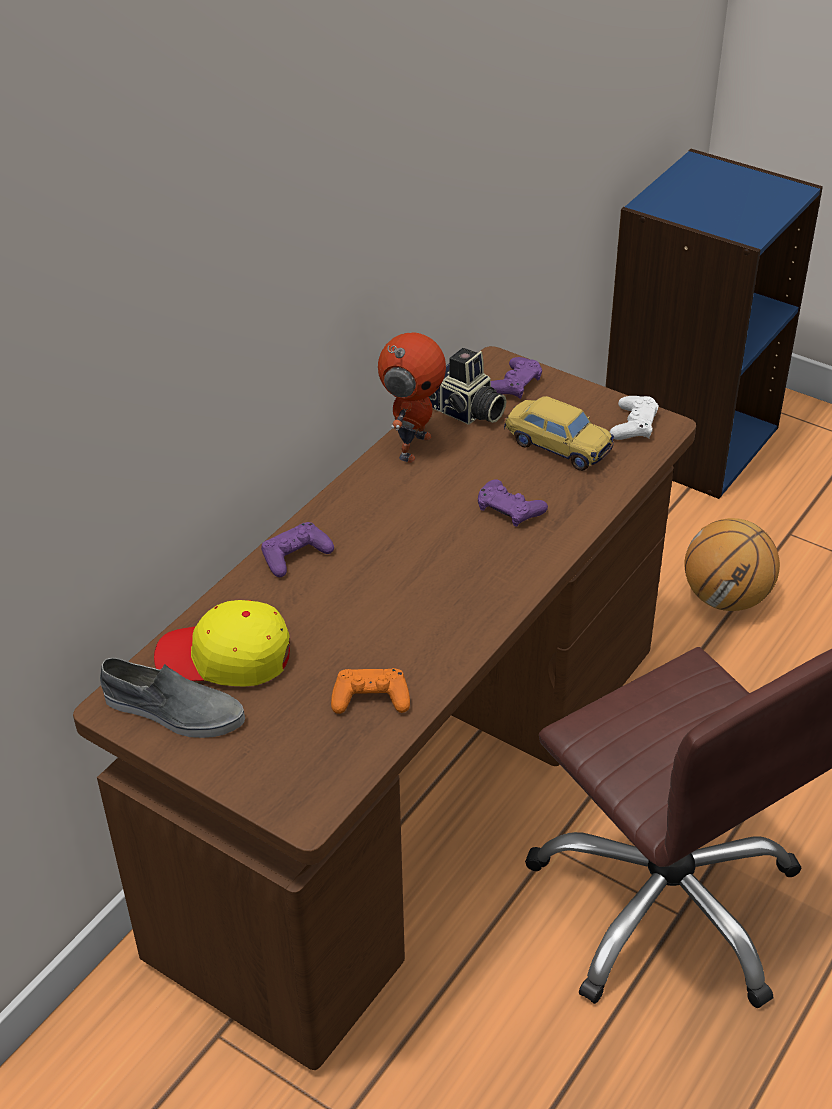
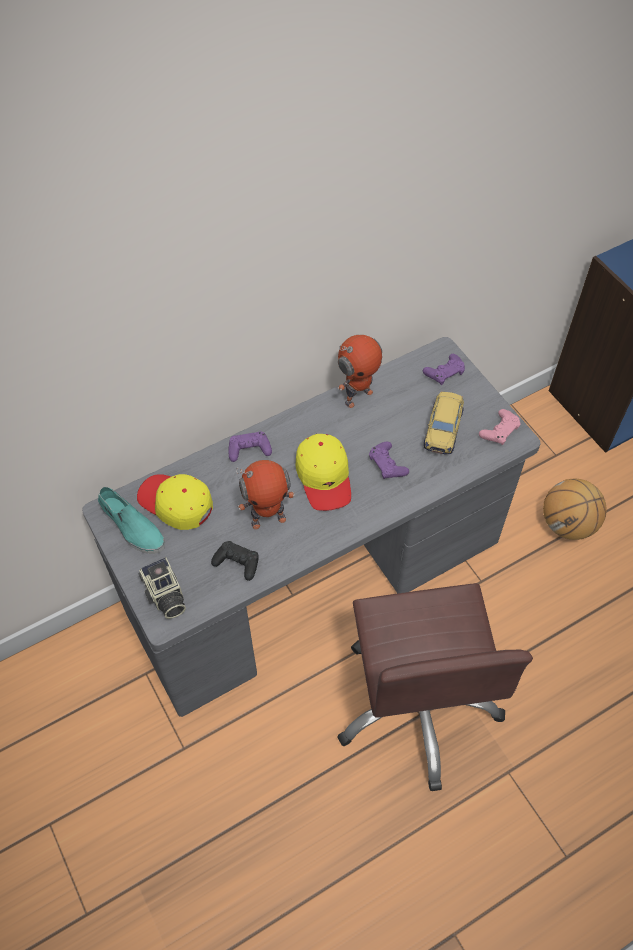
camera: 25 degrees right, 15 degrees up
(173, 711) = (132, 526): grey shoe -> turquoise shoe
(371, 698) = (237, 562): orange game controller -> black game controller
(381, 629) = (268, 519): none -> toy robot
(418, 796) = (316, 579): brown desk -> grey desk
(430, 552) = (324, 477): none -> yellow cap
(465, 412) = (403, 382): camera -> camera (165, 596)
(557, 446) = (443, 429): toy car -> toy car turned 45 degrees clockwise
(633, 425) = (499, 430): white game controller -> pink game controller

